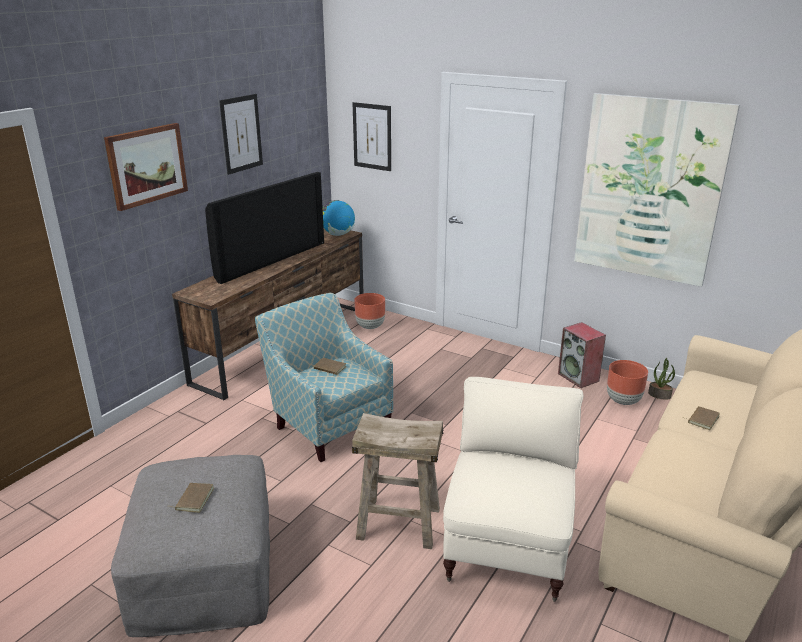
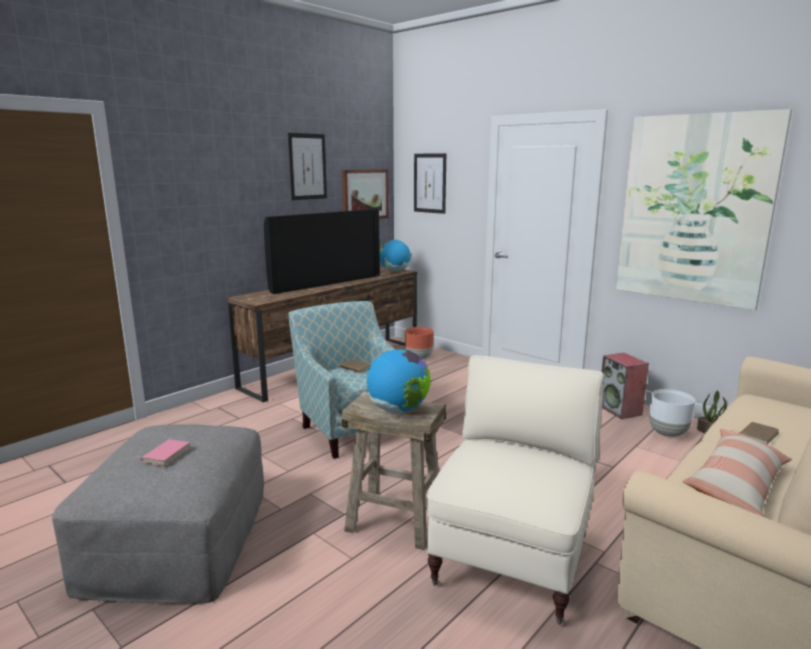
camera: 10 degrees right, 10 degrees down
(147, 165) = (212, 175): picture -> picture (365, 194)
(193, 499) = (165, 454): brown book -> pink book
(402, 433) = (398, 410): none -> globe
(623, 401) = (668, 433): brown planter -> white planter
(688, 475) = (737, 485): none -> pillow

